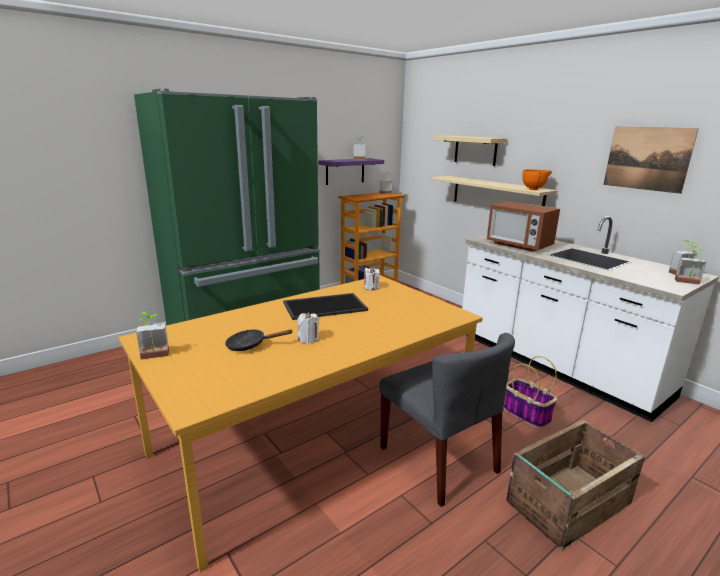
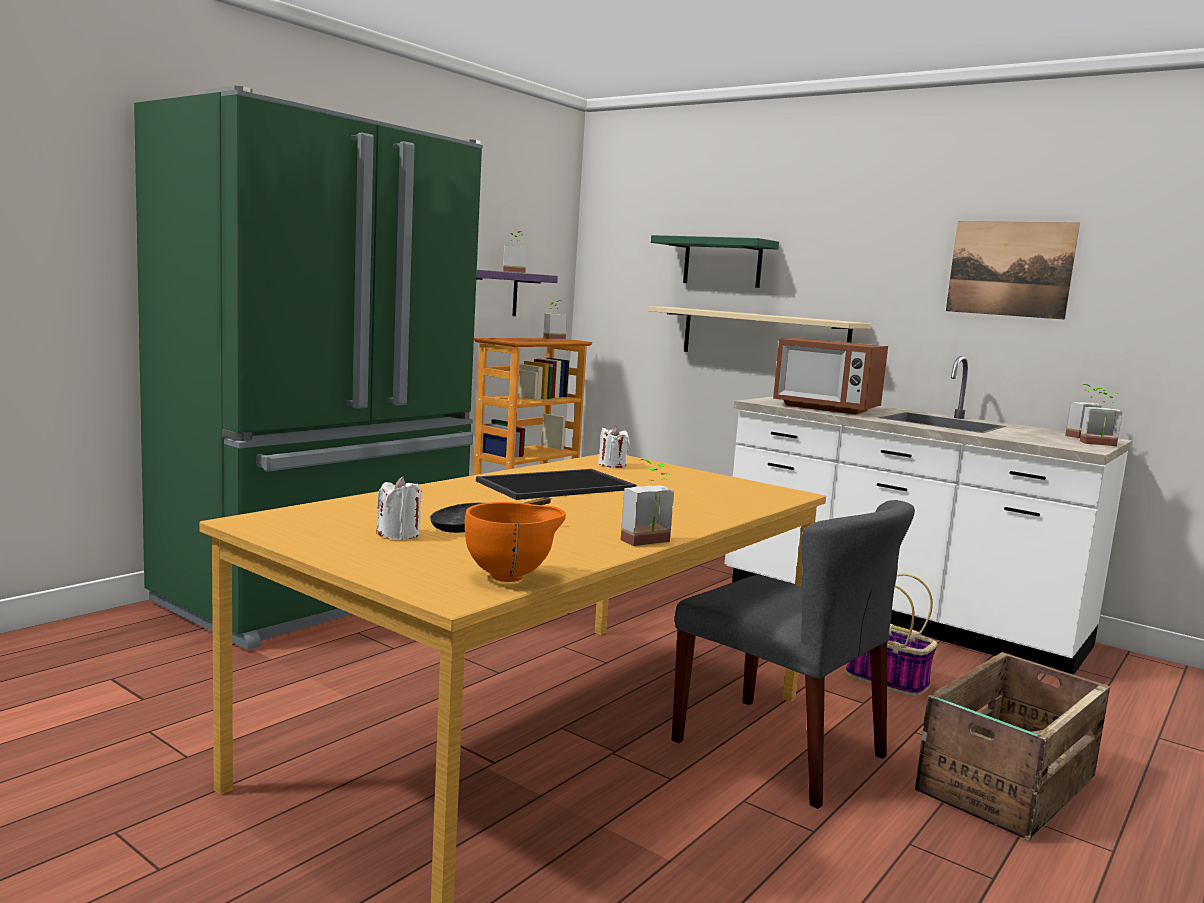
camera: 15 degrees left, 10 degrees down
(154, 357) = (308, 542): potted plant -> potted plant (651, 543)
(308, 339) = (569, 519): white candle -> white candle (399, 534)
(475, 150) = (722, 262): beige shelf -> green shelf
(534, 189) = (837, 320): orange bowl -> orange bowl (512, 577)

